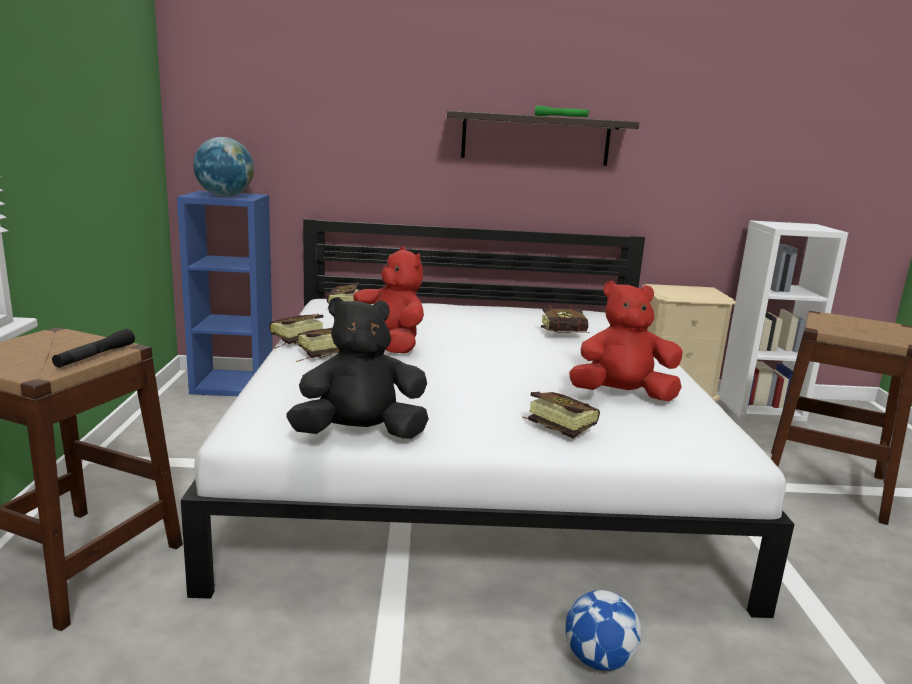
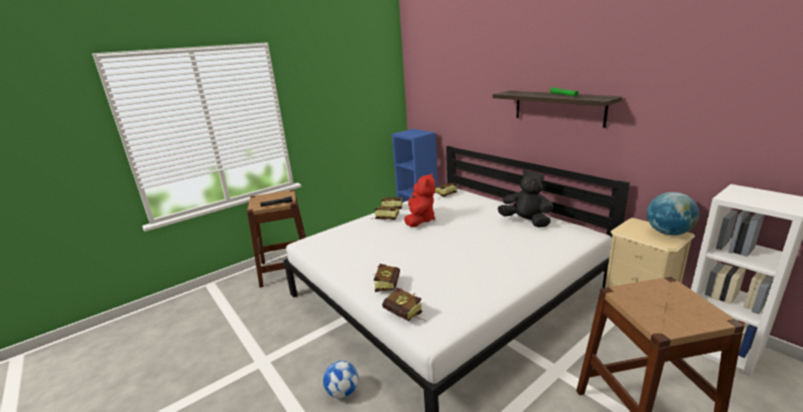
camera: 55 degrees right, 5 degrees up
(225, 196) = (410, 134): globe -> globe (668, 233)
(360, 434) = (325, 257): black plush toy -> black plush toy (526, 221)
(567, 335) = (515, 239): book -> book (406, 316)
(622, 396) = (455, 283): red plush toy -> none

